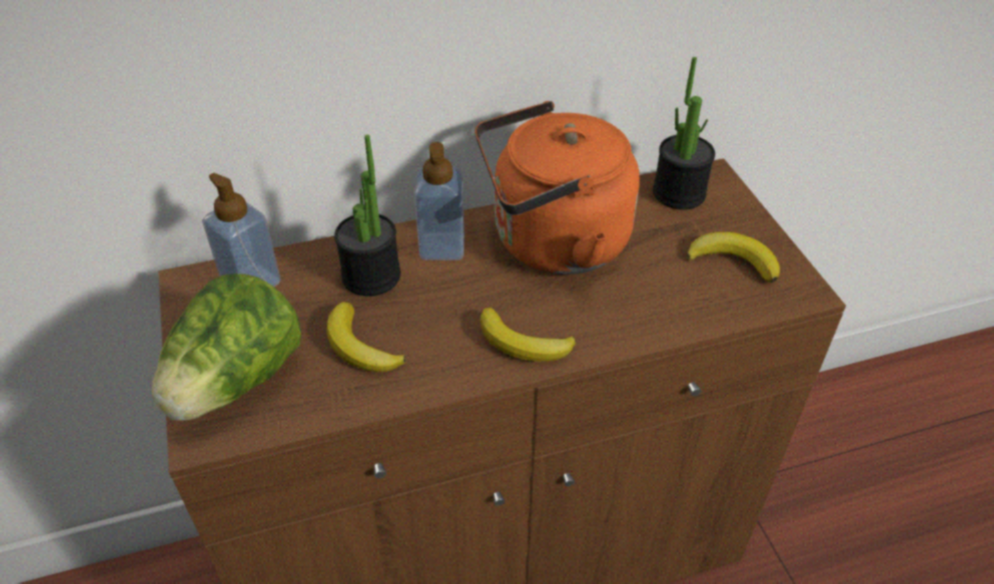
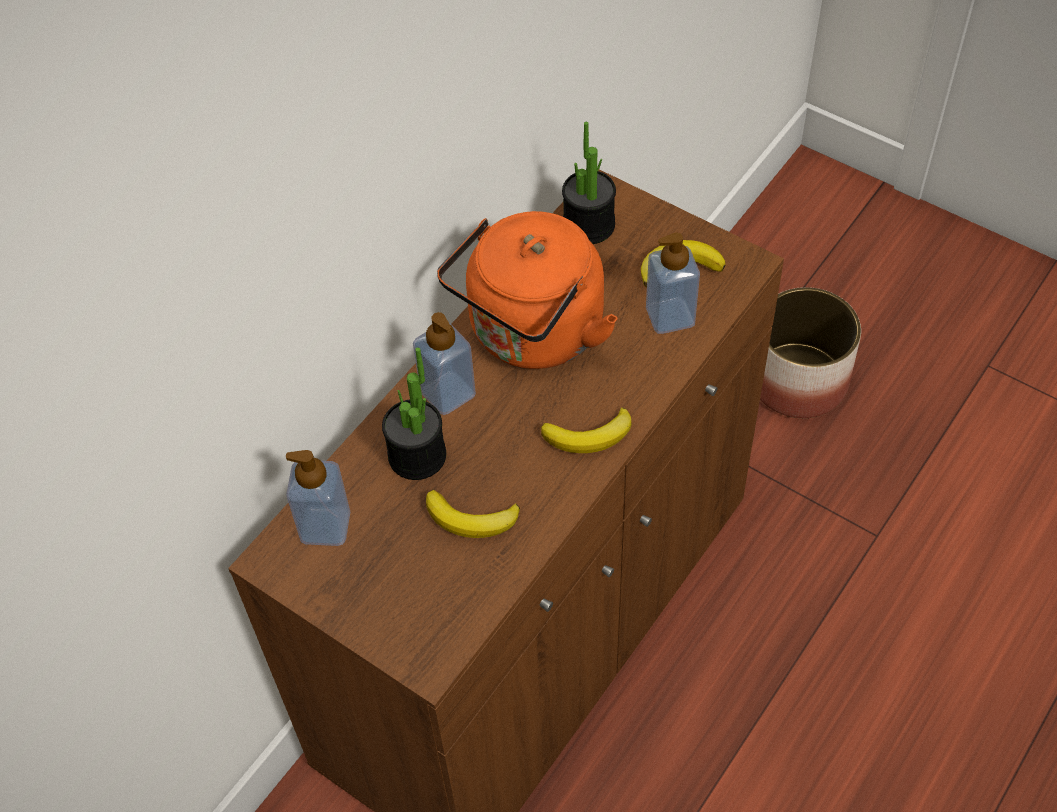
camera: 35 degrees left, 10 degrees up
(237, 382) = (408, 609): lettuce -> none
(688, 292) = (670, 316): none -> soap dispenser
(864, 498) = (798, 380): none -> planter

